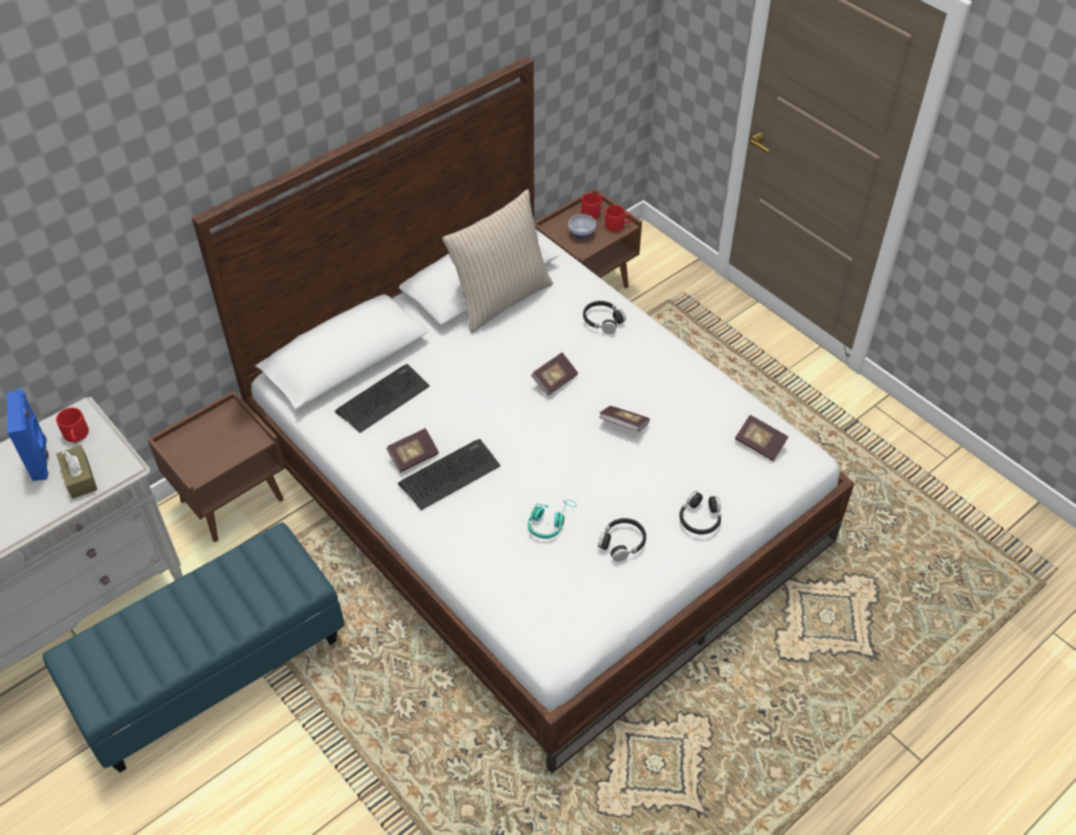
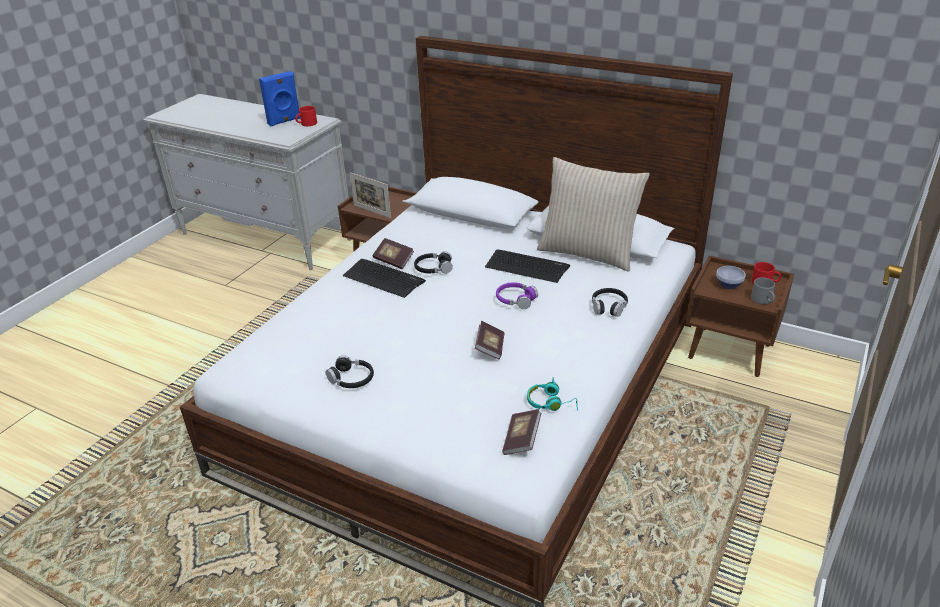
camera: 70 degrees right, 15 degrees down
(79, 478) = (275, 133): brown tissue box -> none
(213, 675) = (252, 299): blue ottoman -> none
(227, 457) = (372, 211): none -> picture frame
(383, 398) = (442, 234): keyboard -> keyboard (526, 267)
(549, 522) = (355, 334): turquoise headphones -> turquoise headphones (551, 403)
(554, 380) = (515, 300): book -> purple headphones
(618, 225) = (763, 300): red mug -> grey mug
(700, 518) = (401, 419): black headphones -> black headphones (433, 268)

